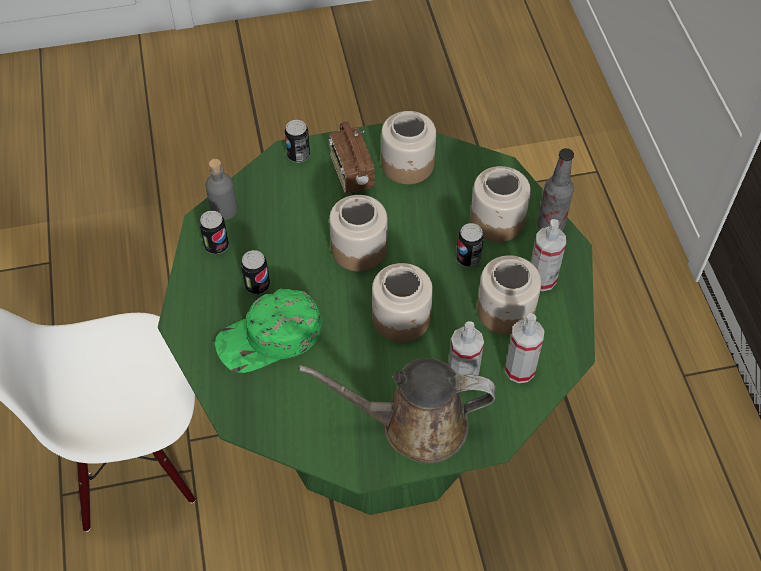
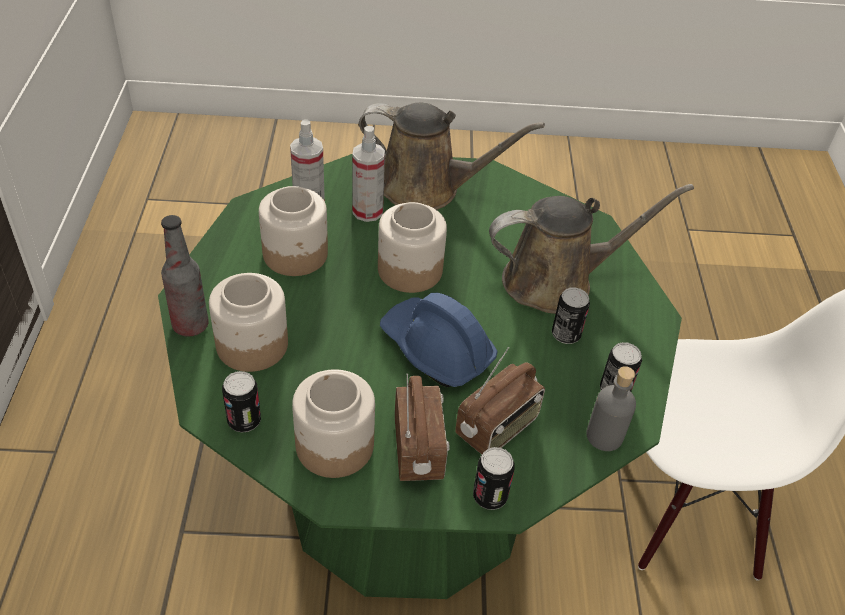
camera: 170 degrees left, 10 degrees down
(269, 338) = (556, 281): green cap -> brown watering can
(300, 198) = (497, 428): none -> radio
(359, 248) = (436, 349): jar -> blue hard hat
(468, 258) = (310, 311): can -> can (244, 421)
(542, 279) = (238, 273): spray bottle -> none

